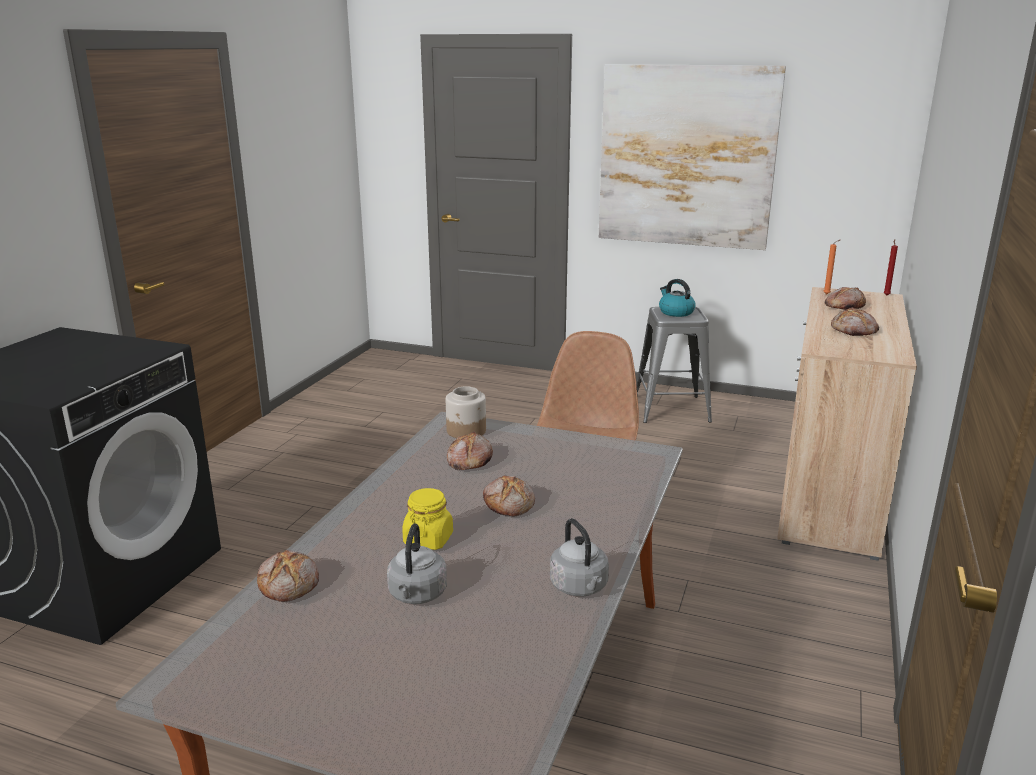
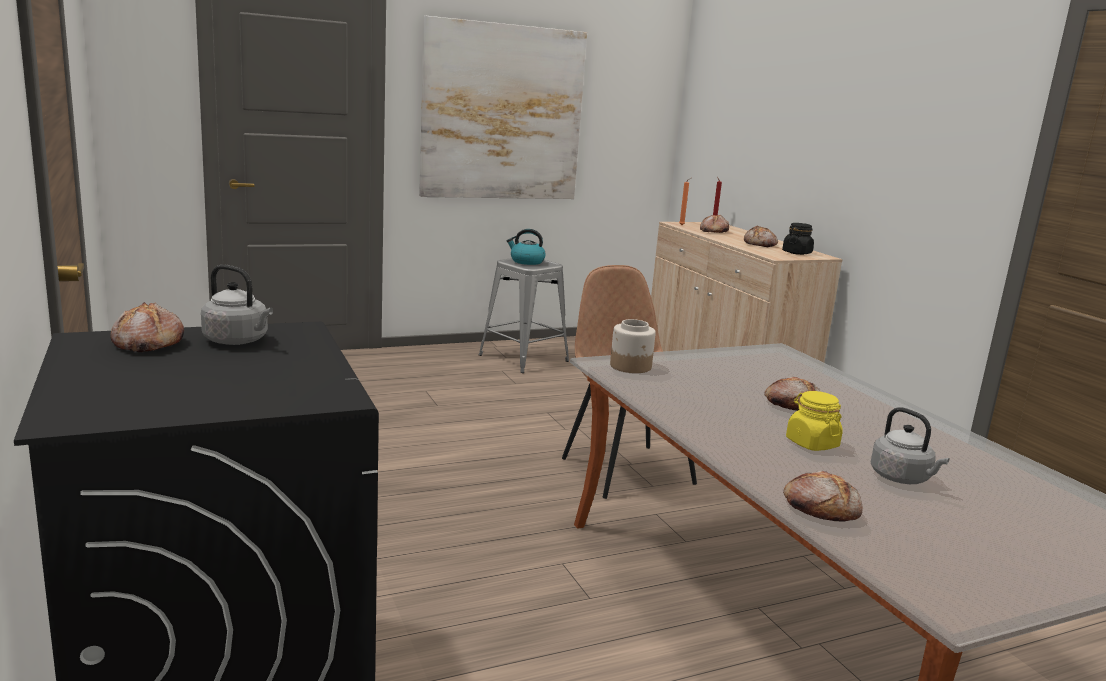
camera: 45 degrees left, 5 degrees down
(468, 461) = (690, 386): bread -> bread (147, 343)
(580, 588) = (954, 437): grey kettle -> grey kettle (238, 341)
(871, 348) = (797, 253): none -> black jar

